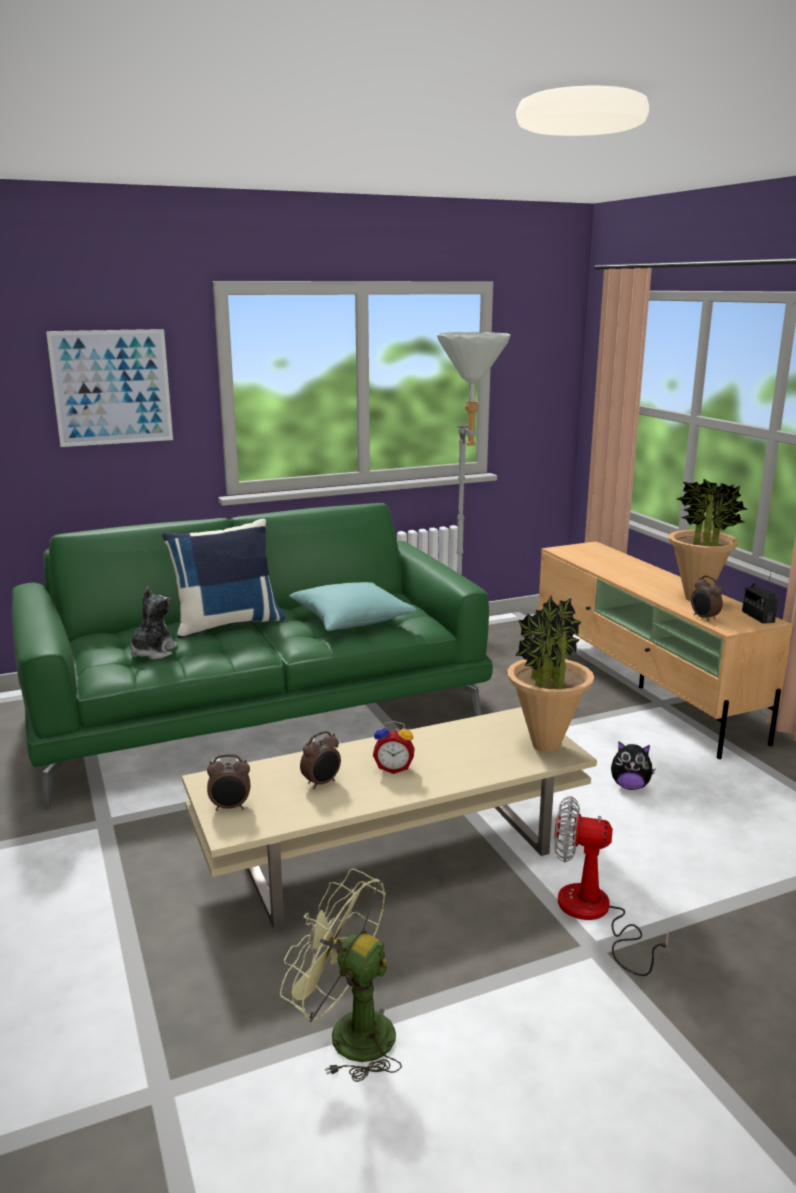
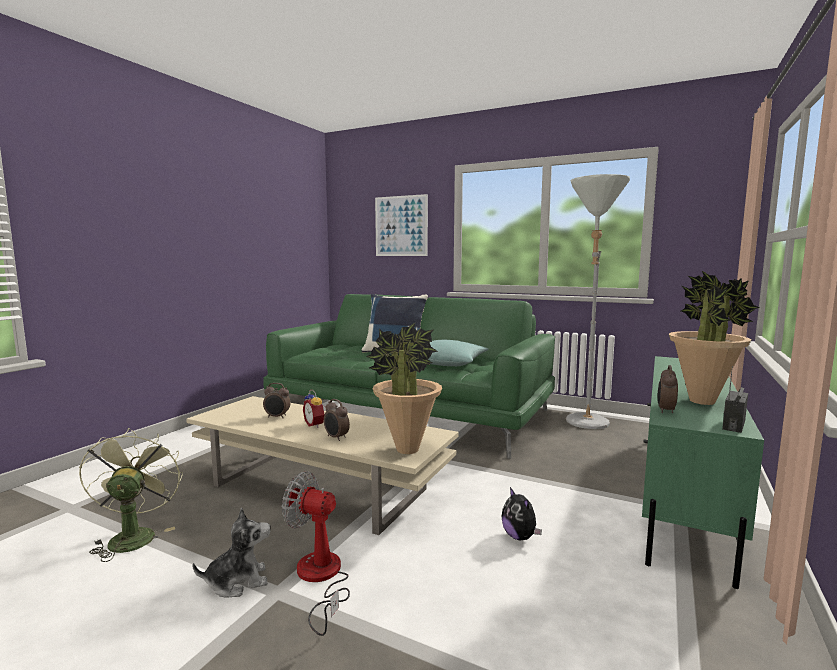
camera: 50 degrees right, 10 degrees down
(152, 652) = (339, 353): plush toy -> plush toy (238, 581)
(230, 807) = (231, 410): alarm clock -> alarm clock (336, 438)
(594, 915) = (320, 578): fan -> fan turned 45 degrees counterclockwise
(641, 688) = (682, 493): beige tv stand -> green tv stand

